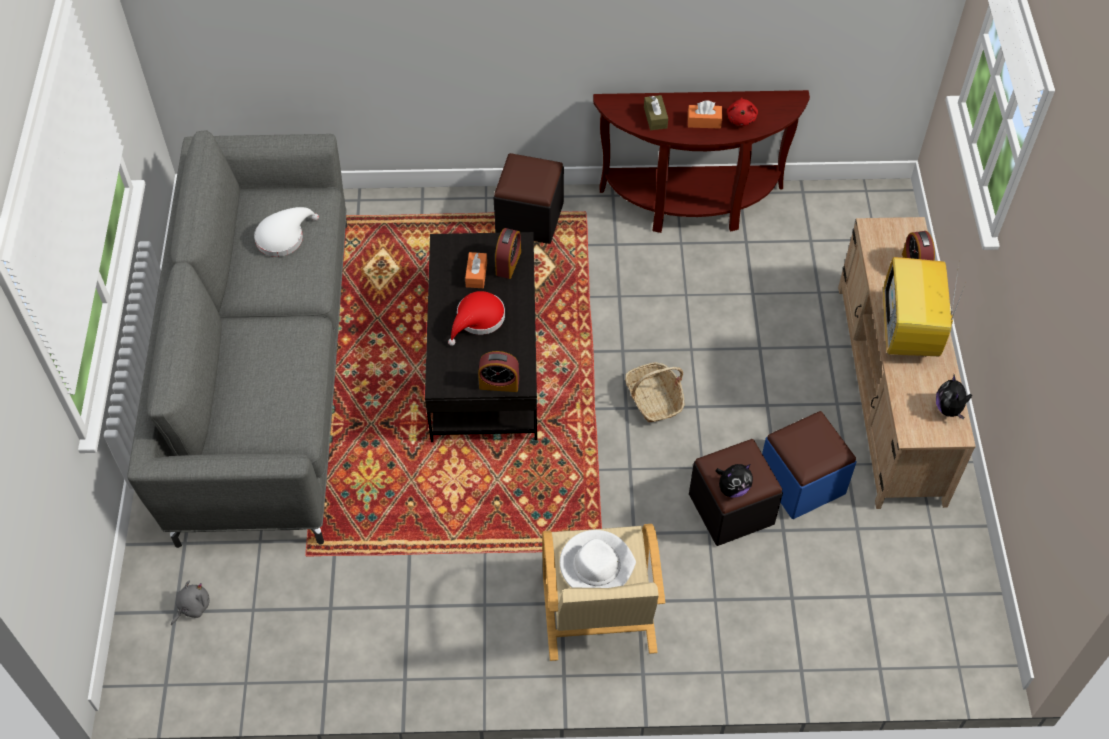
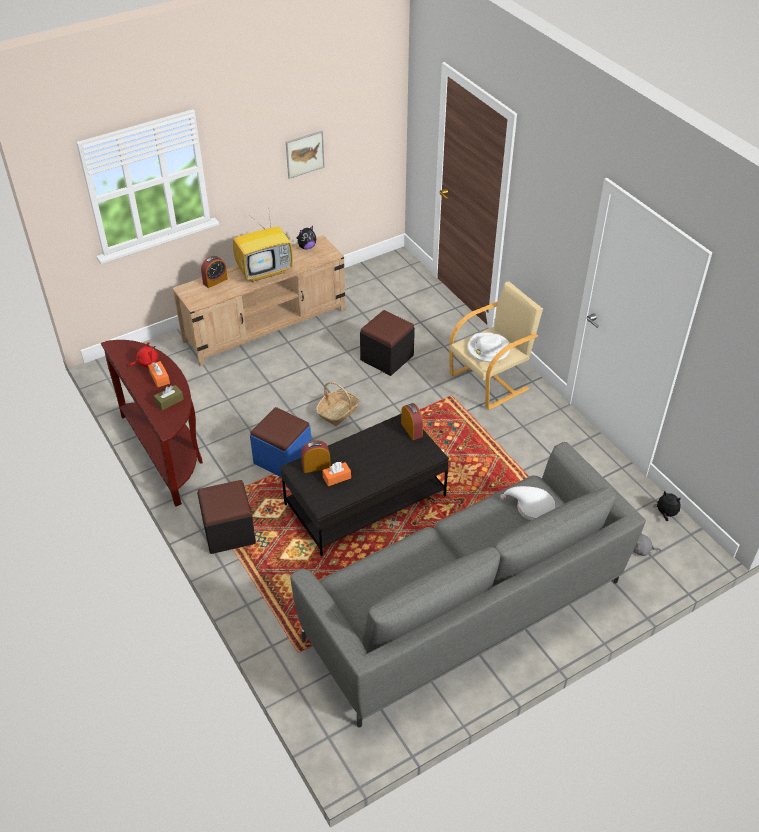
camera: 120 degrees left, 10 degrees down
(283, 237) = (393, 578): white hat -> white hat (531, 507)
(478, 319) = (372, 460): red hat -> none
(733, 488) = (399, 323): plush toy -> plush toy (665, 514)
(801, 482) = (349, 339): blue ottoman -> blue ottoman (283, 458)
(1054, 350) = (305, 154): none -> picture

